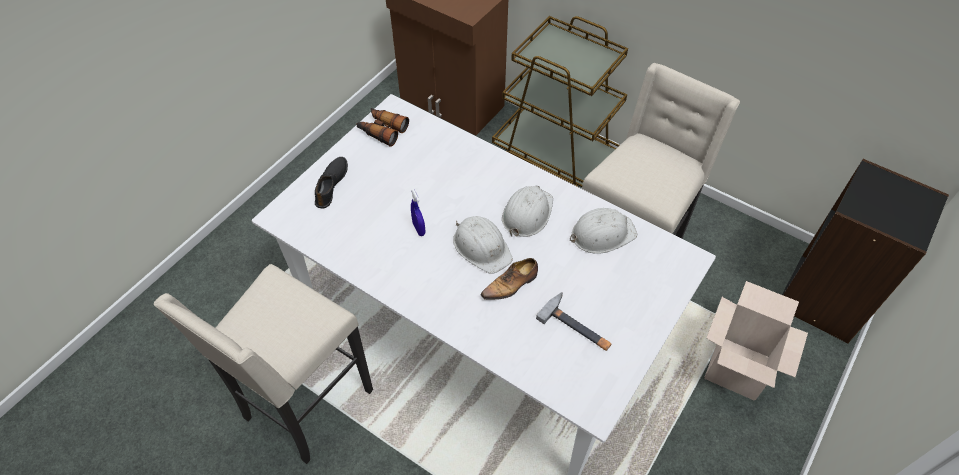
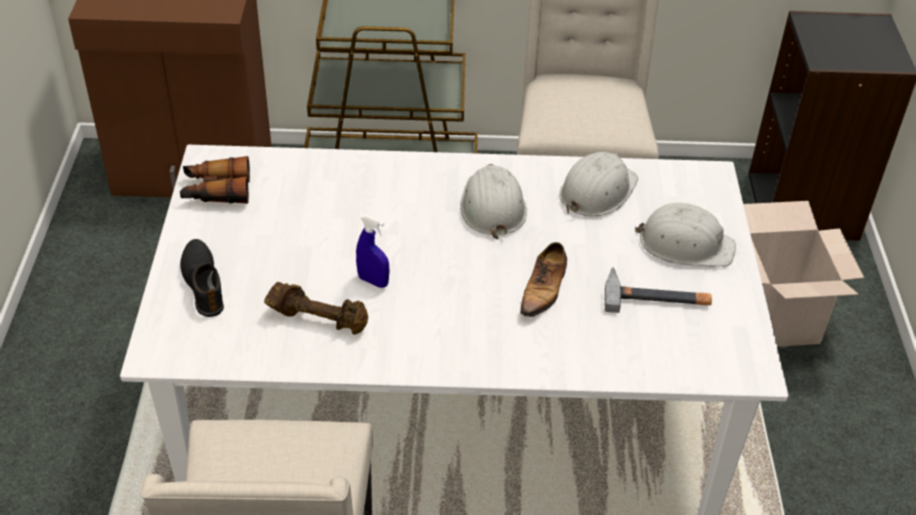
camera: 35 degrees left, 10 degrees down
(371, 237) = (319, 318): none -> brown dumbbell
(482, 247) = (471, 265): white hard hat -> white hard hat (685, 244)

